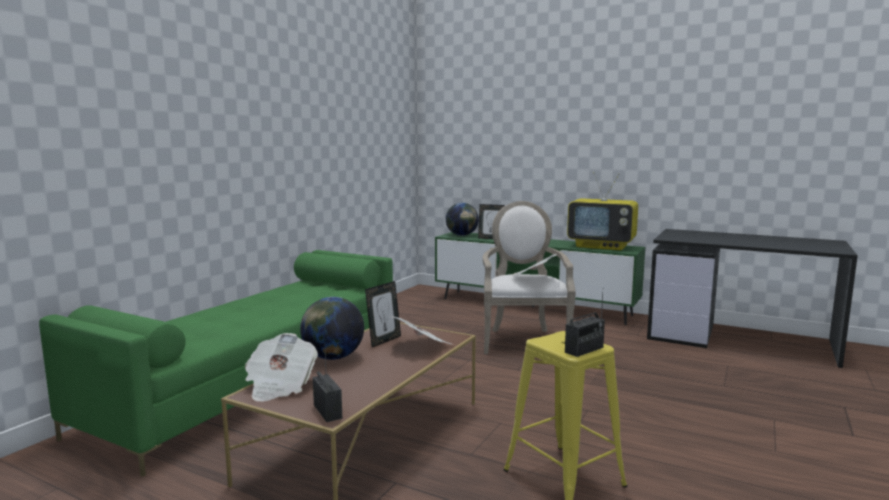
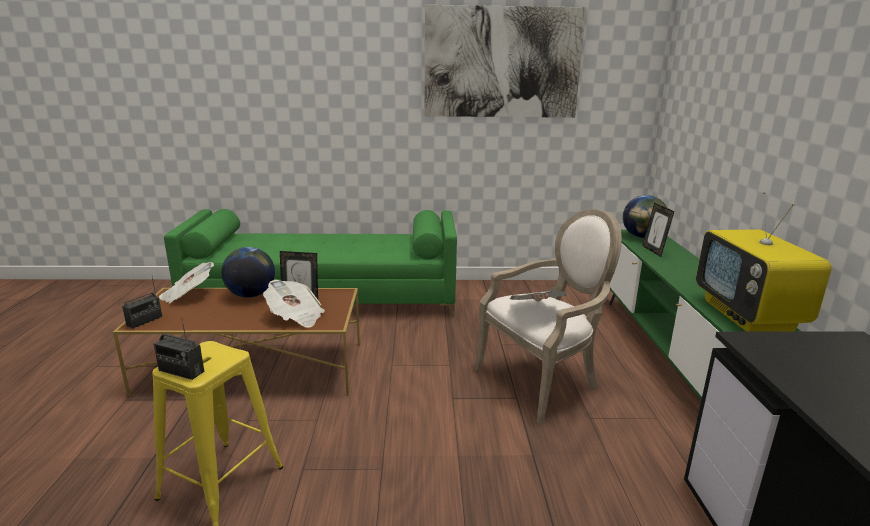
camera: 60 degrees right, 10 degrees up
(337, 102) = (502, 63): none -> picture

